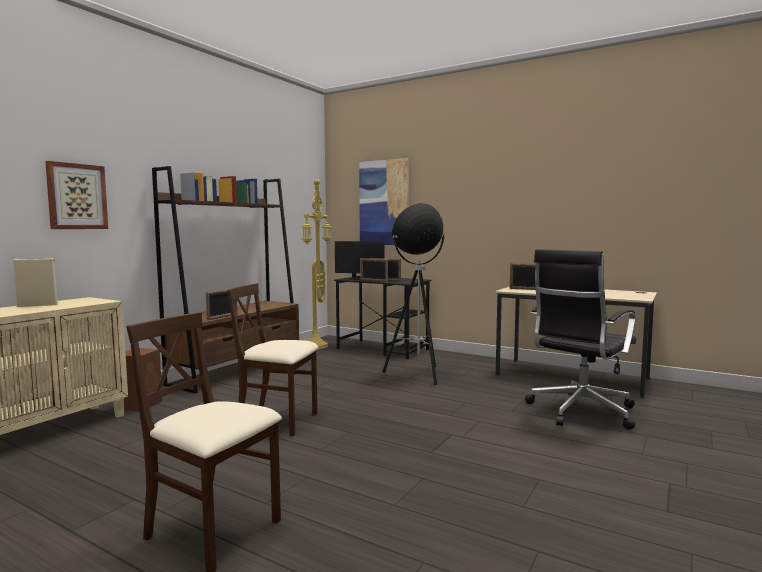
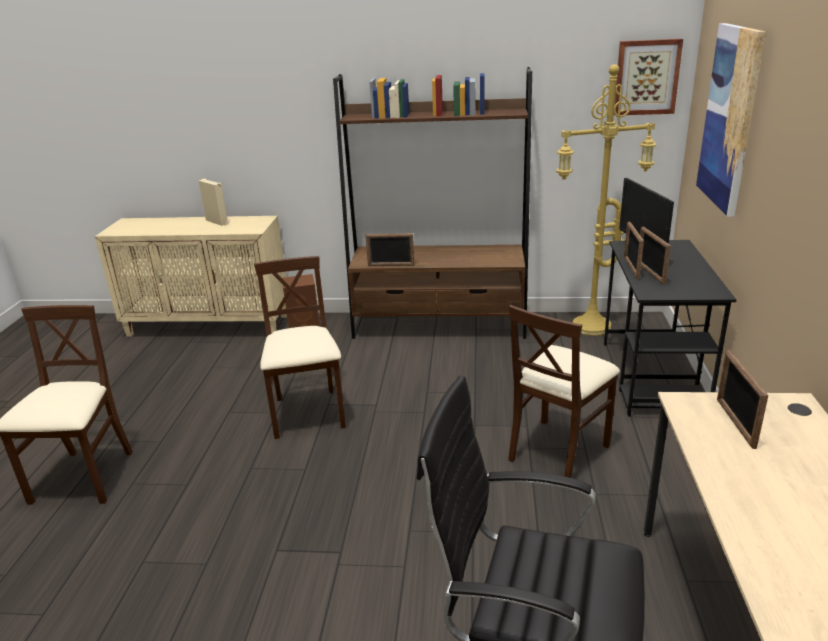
camera: 65 degrees right, 20 degrees up
(76, 196) = (260, 115): picture -> picture (646, 77)
(418, 375) = (557, 451): floor lamp -> beige chair

